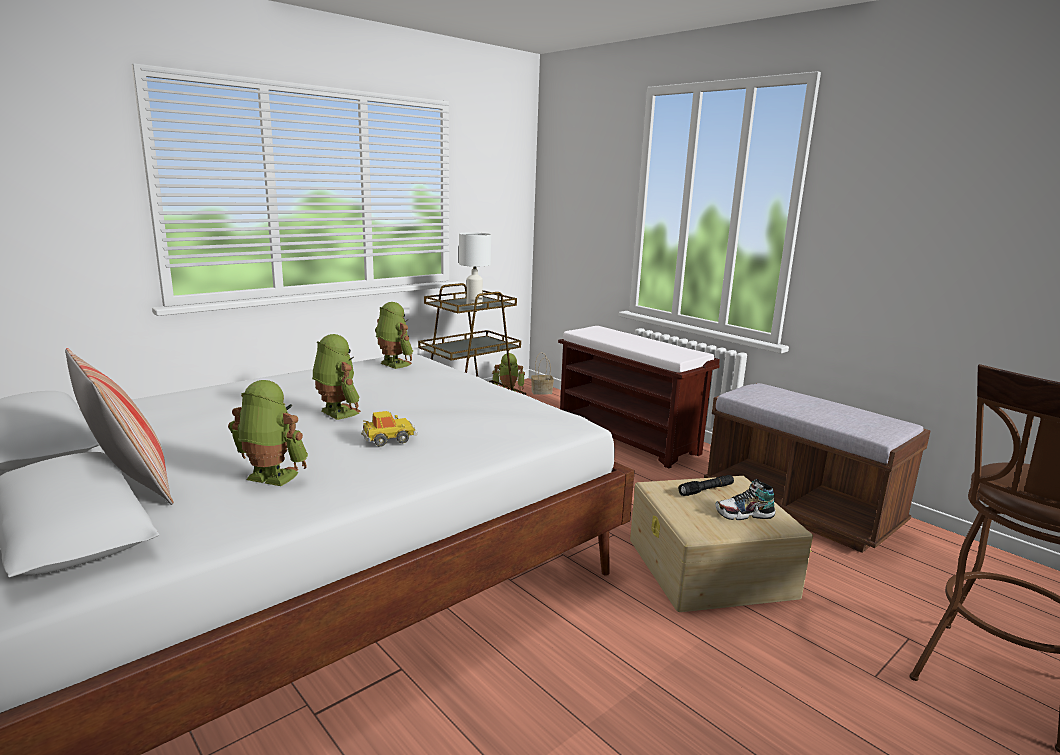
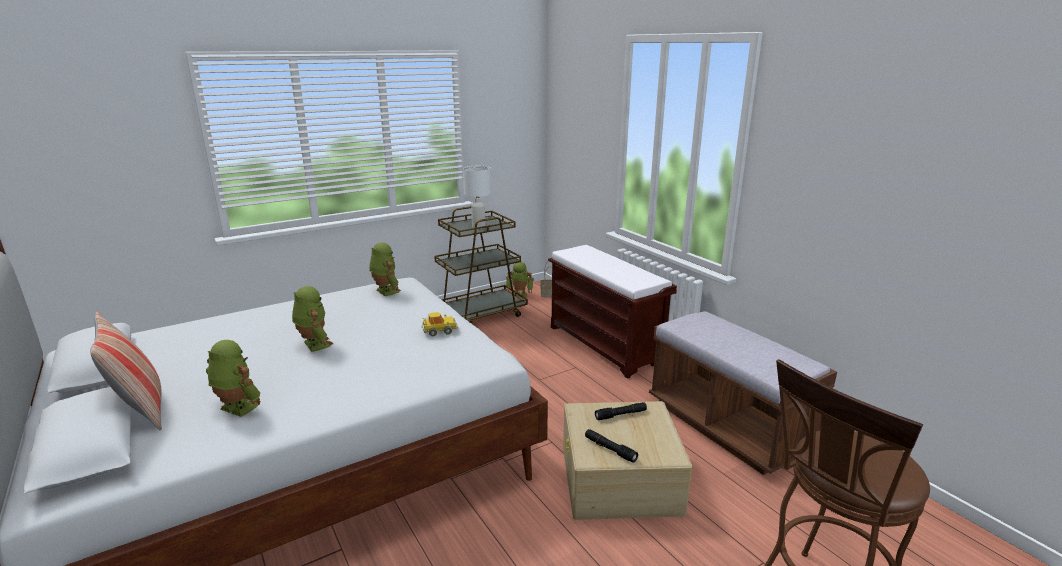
camera: 10 degrees right, 5 degrees up
(389, 439) = (340, 374): toy car -> toy car (439, 331)
(714, 523) = (610, 449): none -> black flashlight
(744, 515) = (641, 442): shoe -> none

